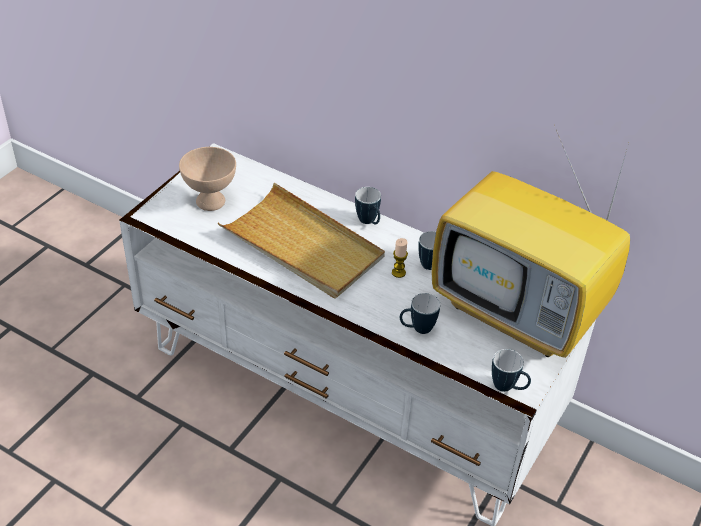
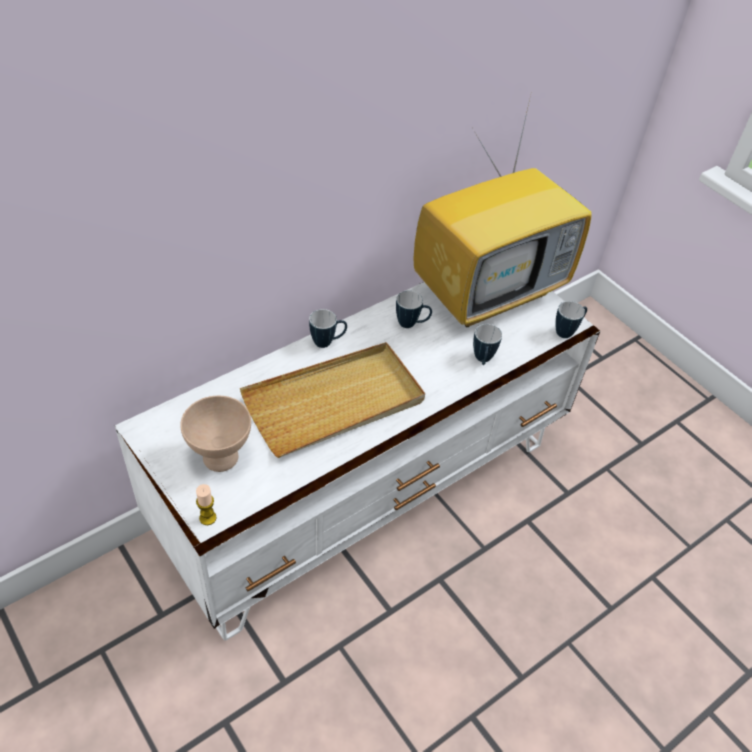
camera: 70 degrees left, 5 degrees up
(398, 272) = (406, 347): candle -> candle (208, 518)

